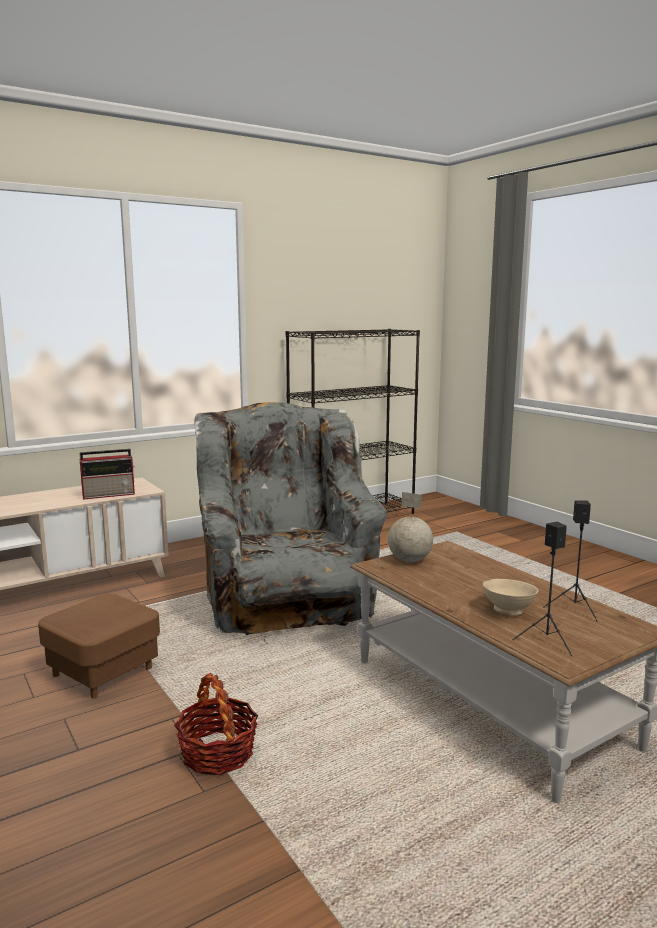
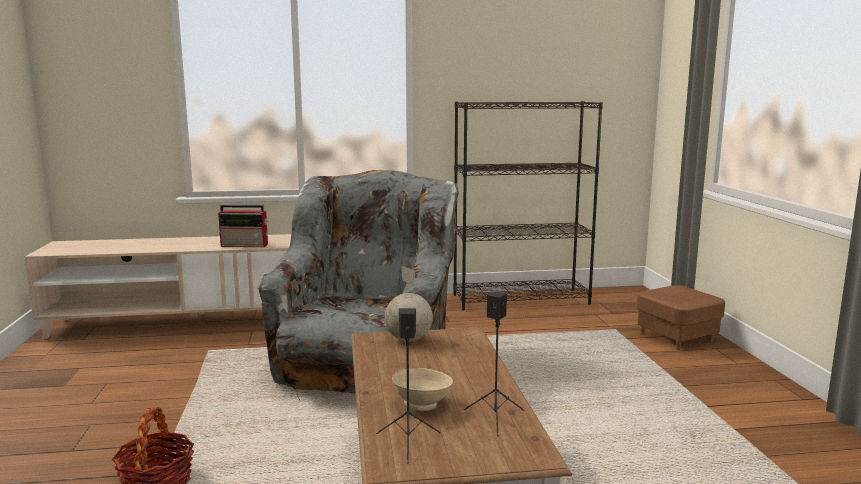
camera: 25 degrees right, 0 degrees up
(103, 671) = (157, 395): brown ottoman -> brown ottoman (677, 337)

